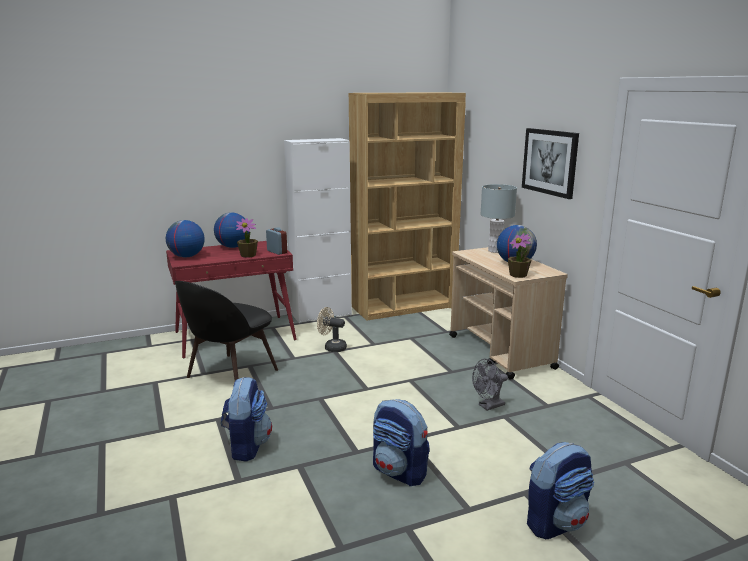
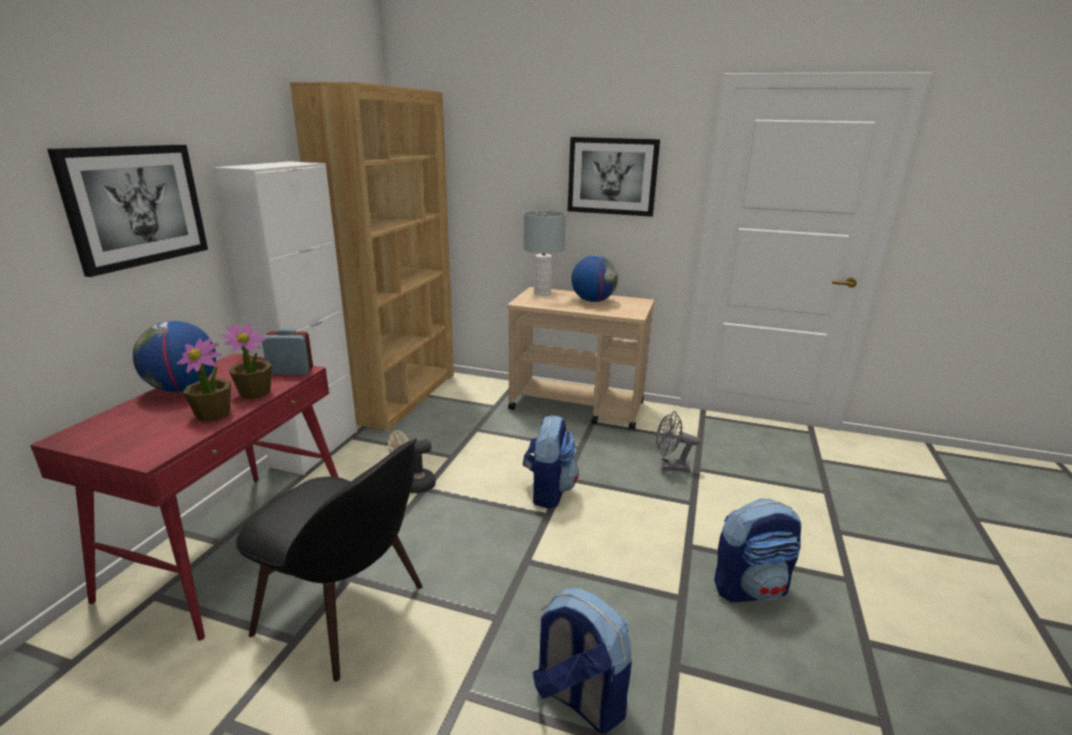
camera: 50 degrees left, 5 degrees up
(186, 256) = (125, 439): globe -> none
(230, 375) = (346, 612): black chair -> black chair turned 45 degrees counterclockwise
(238, 156) = (136, 206): none -> picture
(488, 406) = (670, 466): grey fan -> grey fan turned 90 degrees clockwise
(518, 275) = (629, 312): potted plant -> potted plant (214, 414)
(556, 523) = (894, 542): backpack -> backpack (548, 491)

